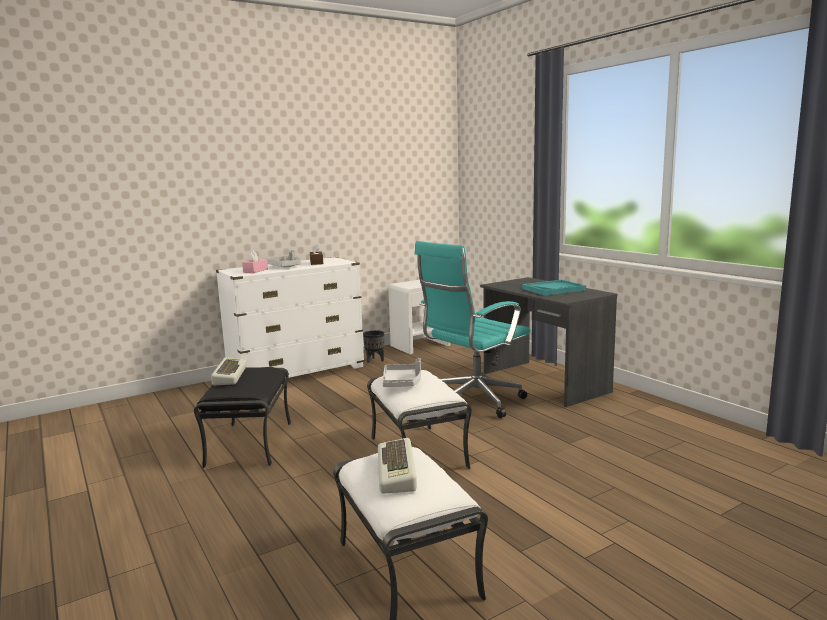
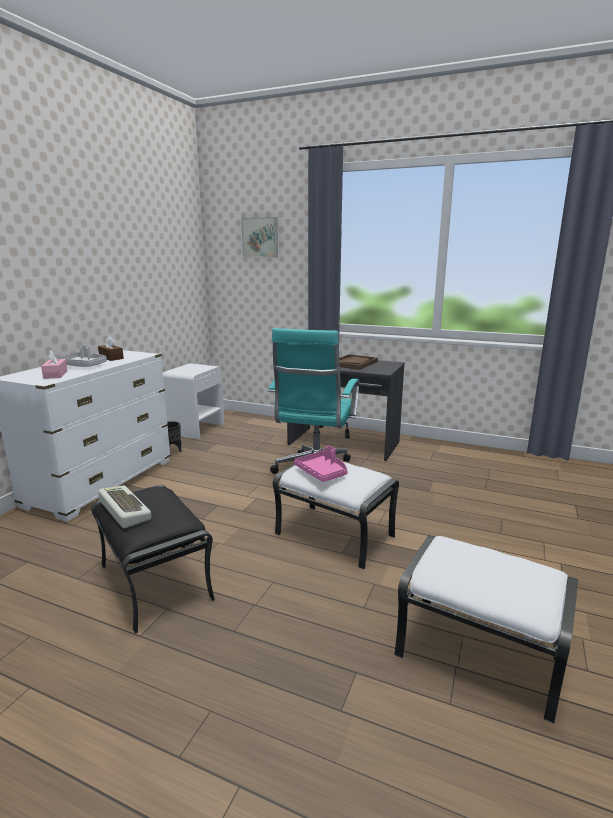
camera: 35 degrees left, 5 degrees up
(398, 472) = (482, 567): keyboard -> none
(402, 382) = (322, 472): grey tray -> pink tray
(501, 150) = (260, 238): none -> picture
(553, 289) = (353, 363): turquoise tray -> brown tray

